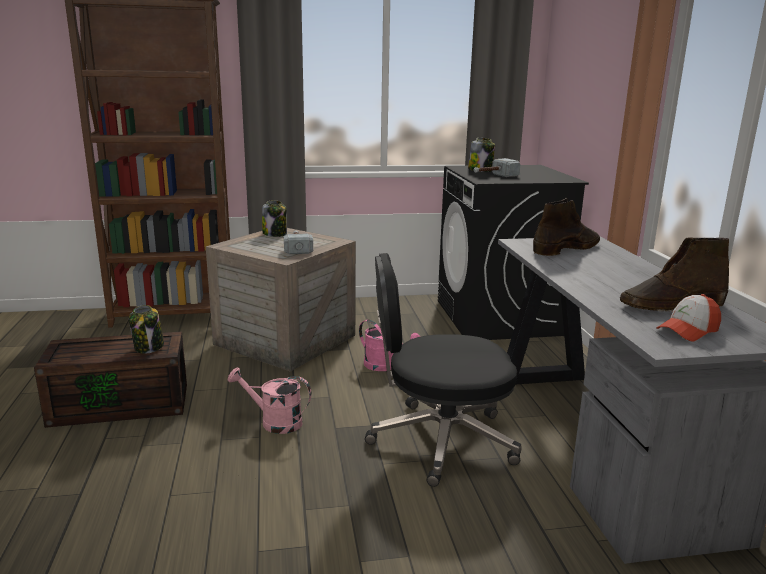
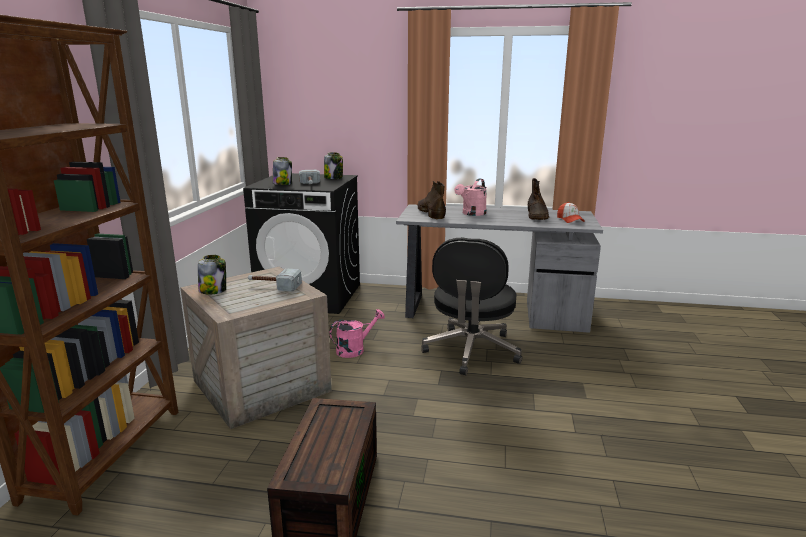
camera: 70 degrees left, 0 degrees up
(149, 347) = (343, 417): jar -> jar (334, 178)
(274, 422) = (416, 409): pink watering can -> pink watering can (472, 214)

